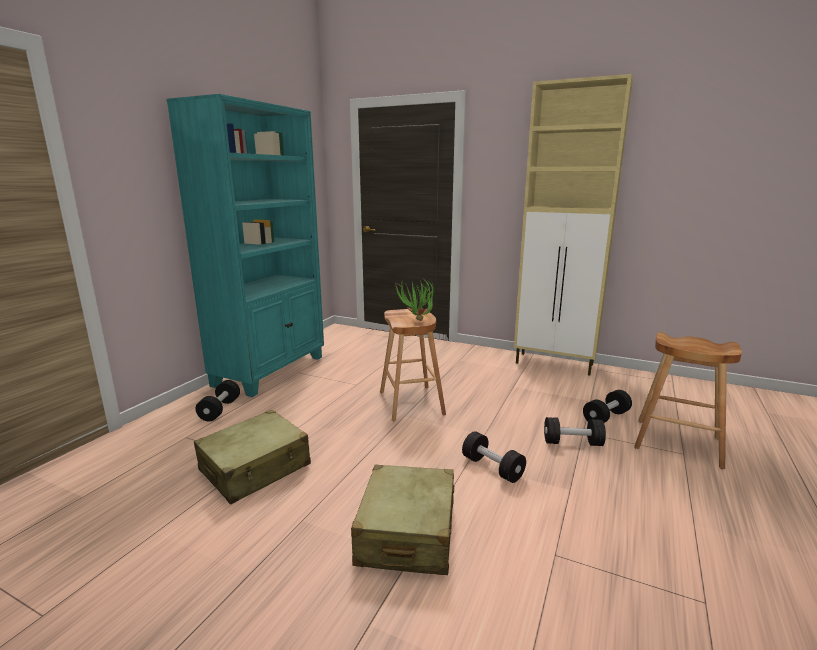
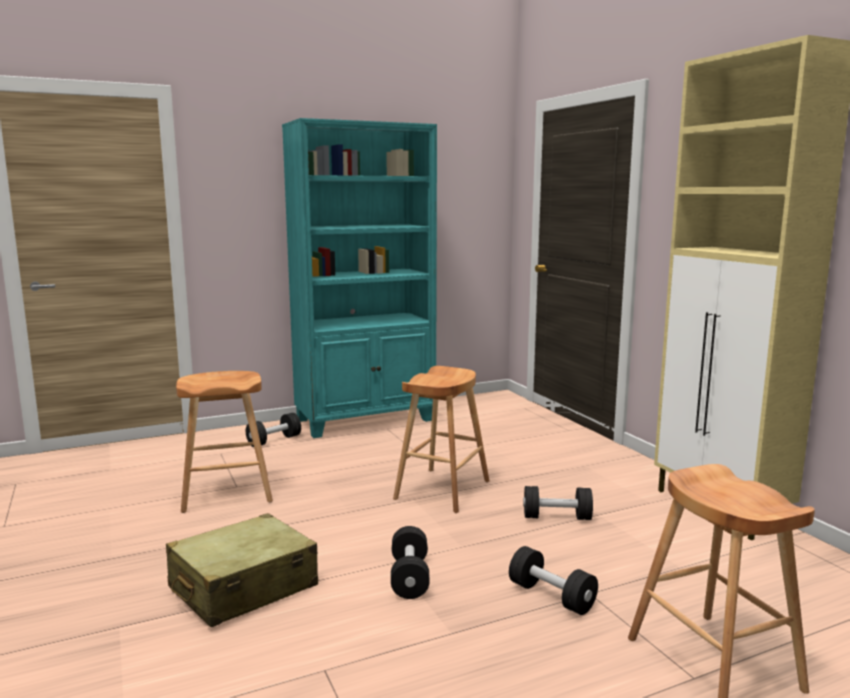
camera: 40 degrees right, 5 degrees down
(255, 468) = (226, 493): beige suitcase -> brown stool
(417, 322) = (440, 383): potted plant -> none
(606, 417) = (662, 592): black dumbbell -> black dumbbell (556, 517)

